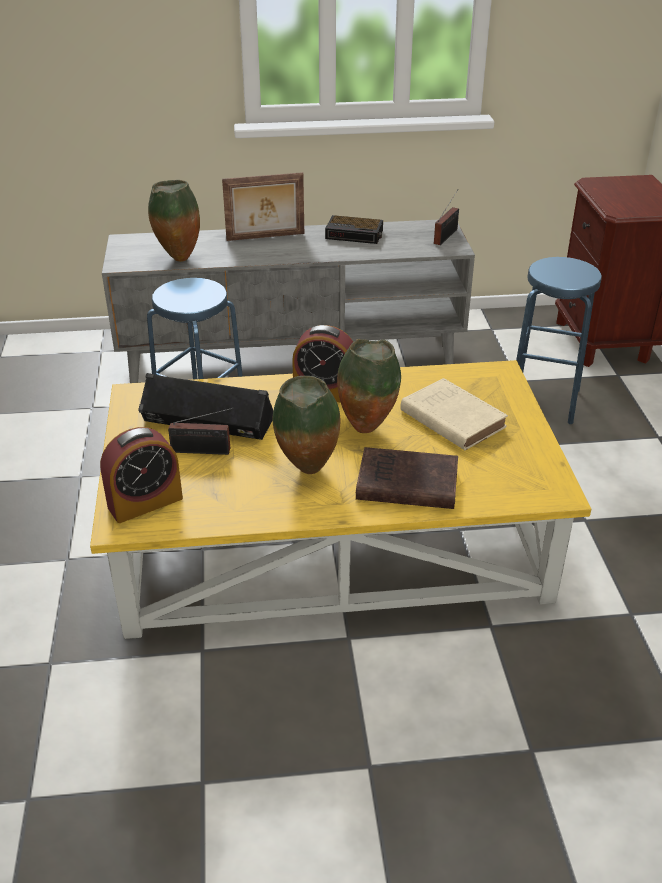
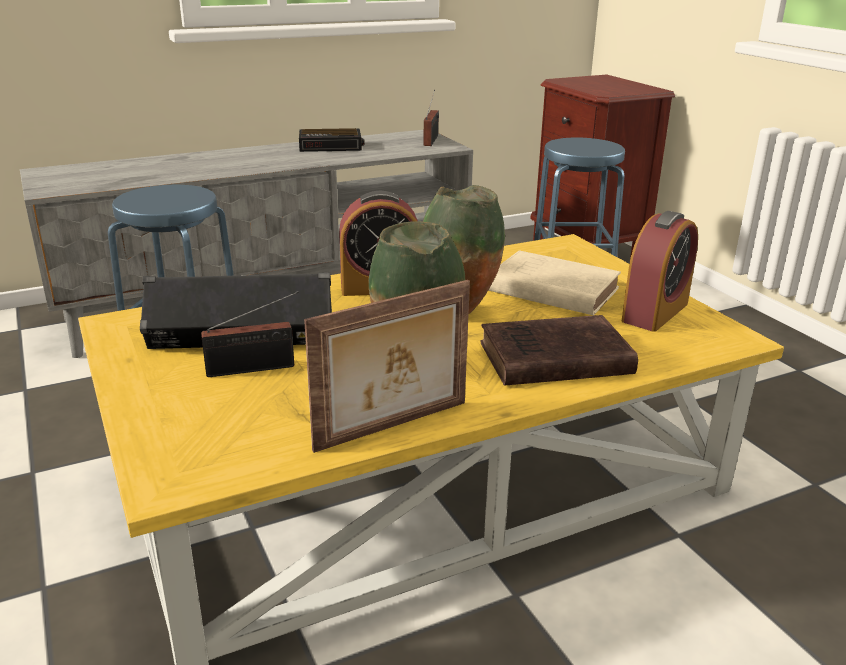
camera: 20 degrees left, 10 degrees down
(145, 502) = (197, 445): alarm clock -> alarm clock (655, 312)
(178, 259) = (126, 180): vase -> none
(265, 237) = (228, 156): picture frame -> picture frame (393, 427)

